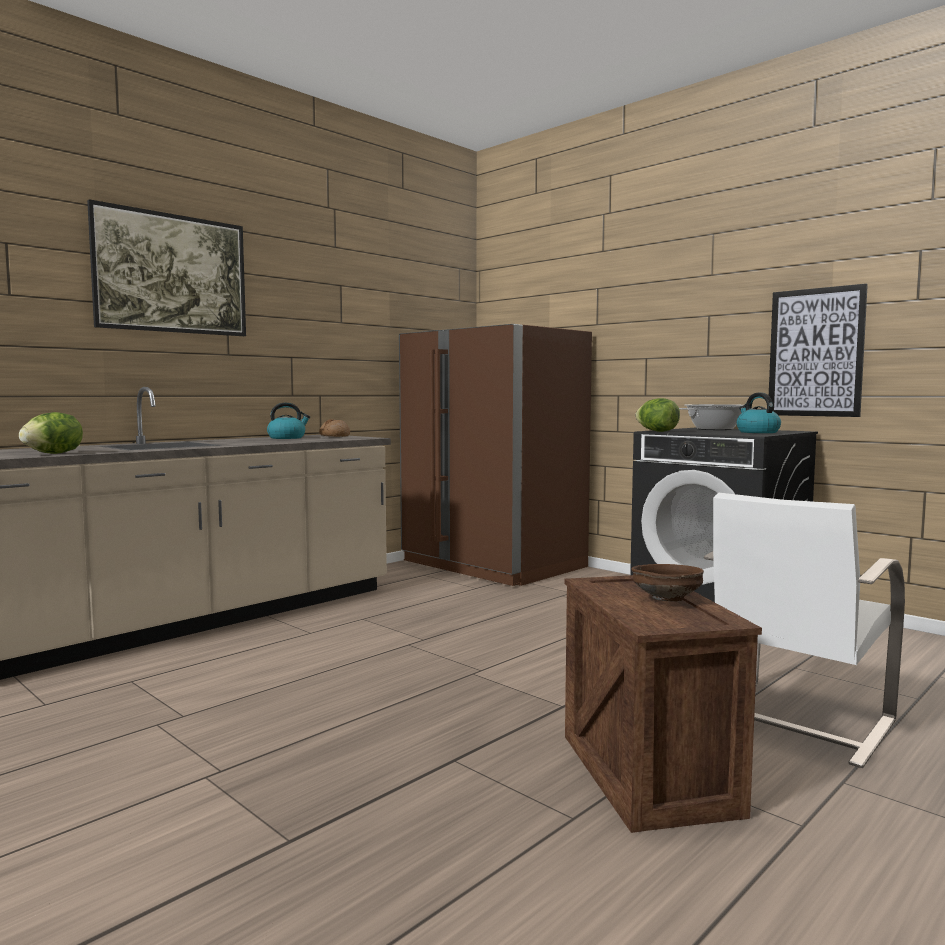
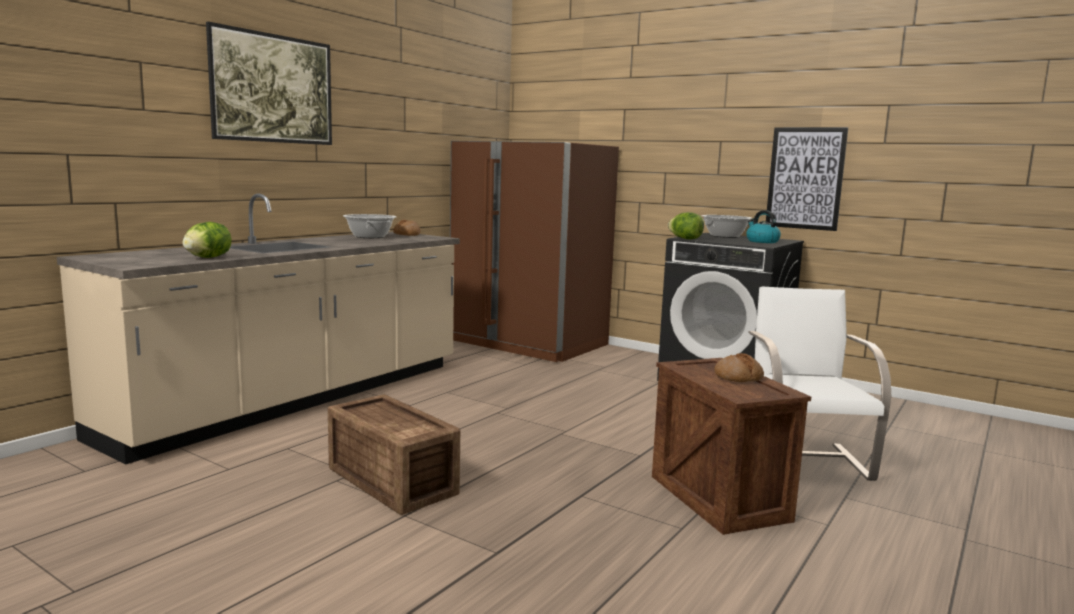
camera: 10 degrees left, 5 degrees up
(224, 726) = (392, 480): none -> crate
(287, 438) = (369, 237): kettle -> cooking pot
(666, 599) = (738, 377): brown bowl -> bread
(795, 721) = (803, 459): white chair -> white chair turned 150 degrees clockwise

